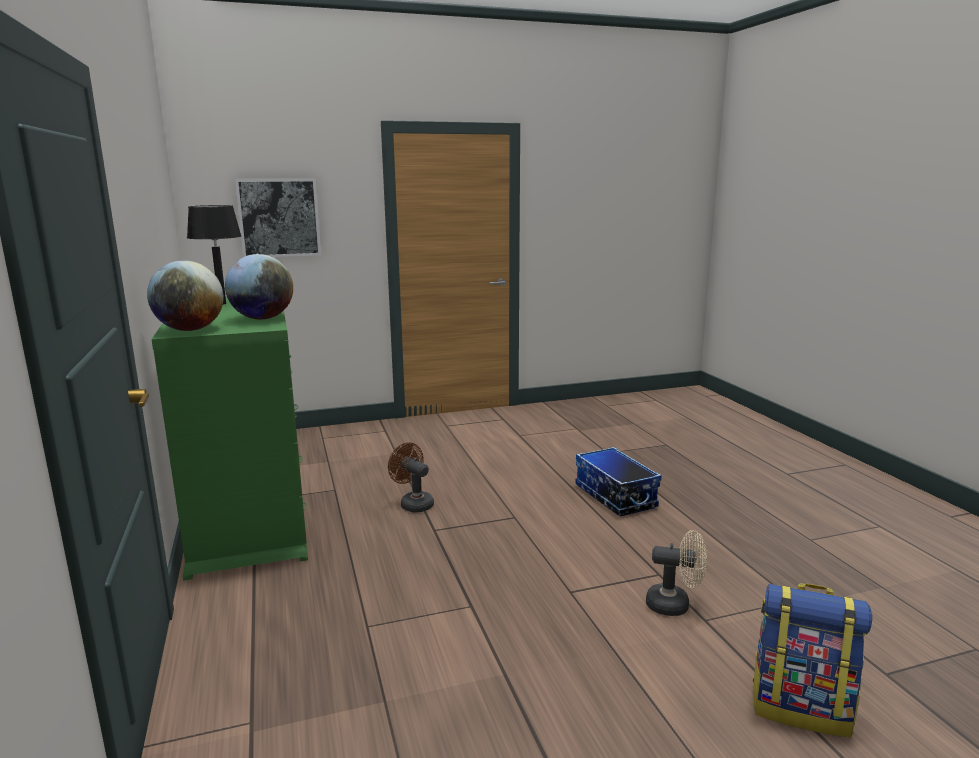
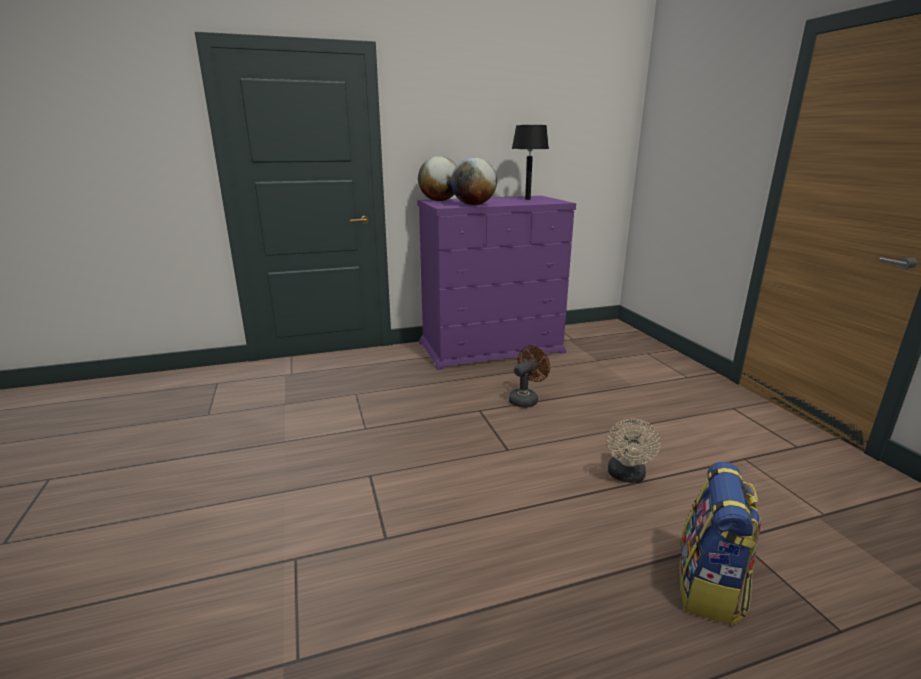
camera: 90 degrees right, 5 degrees up
(249, 519) = (491, 347): green dresser -> purple dresser
(279, 218) = (692, 144): picture -> none
(614, 496) = (576, 527): storage box -> none
(675, 605) = (327, 540): beige fan -> beige fan (626, 476)
(801, 708) = (144, 597): backpack -> backpack (709, 587)

